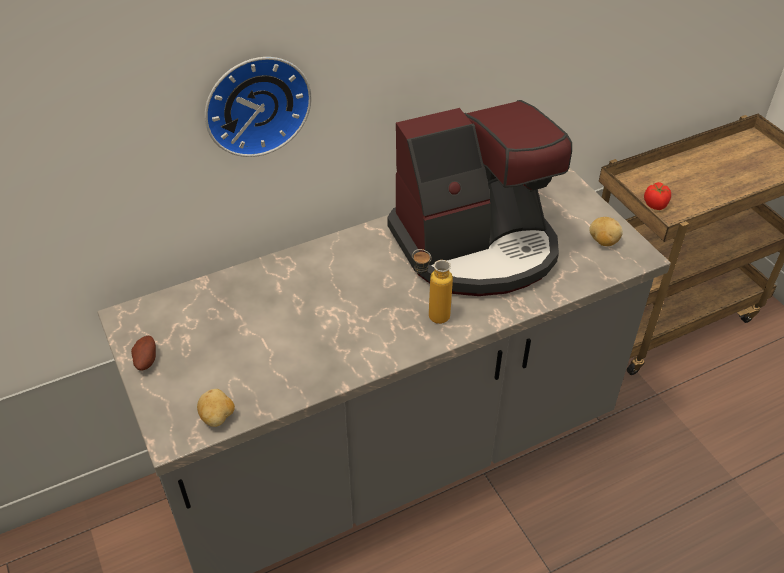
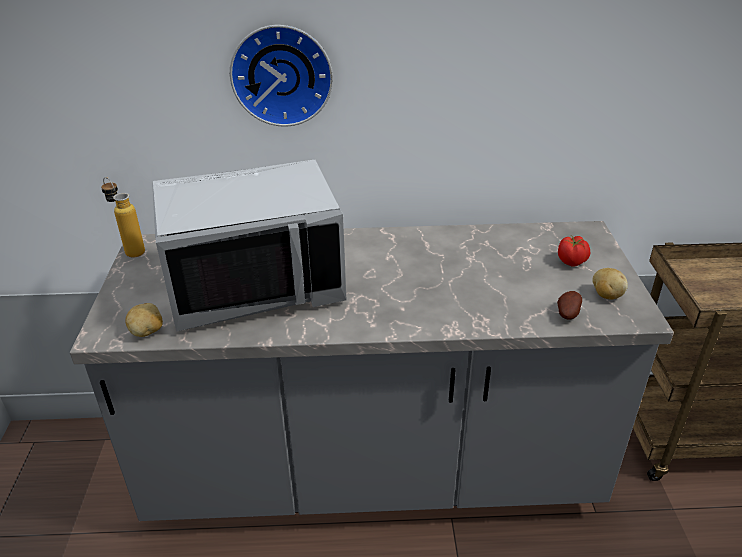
camera: 25 degrees right, 10 degrees down
(145, 360) = (130, 276): potato -> potato (567, 313)
(285, 327) = (255, 283): none -> grey microwave
(430, 315) = (388, 308): bottle -> bottle (130, 250)
(476, 246) = (472, 268): coffee machine -> none
(655, 205) = (700, 293): tomato -> tomato (572, 262)

